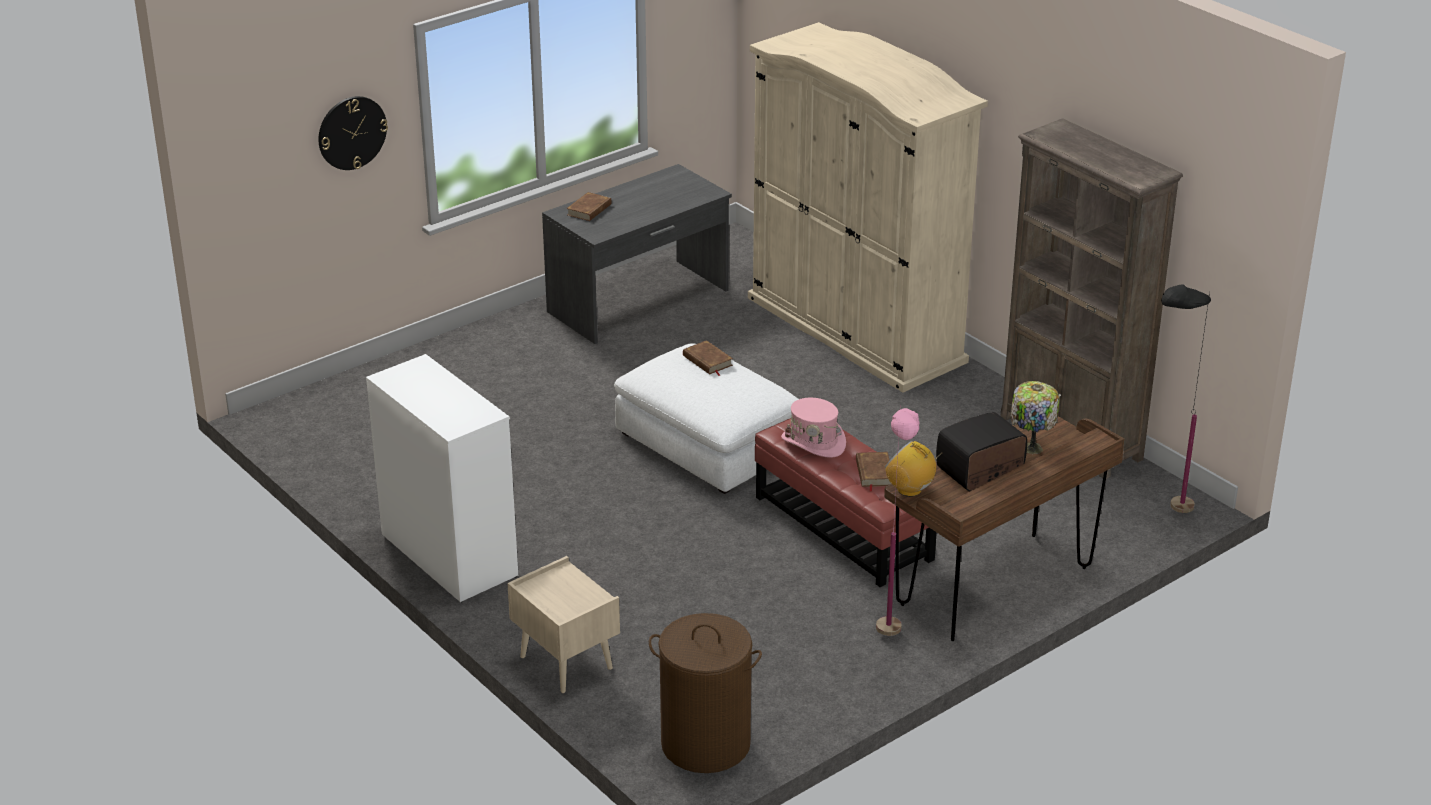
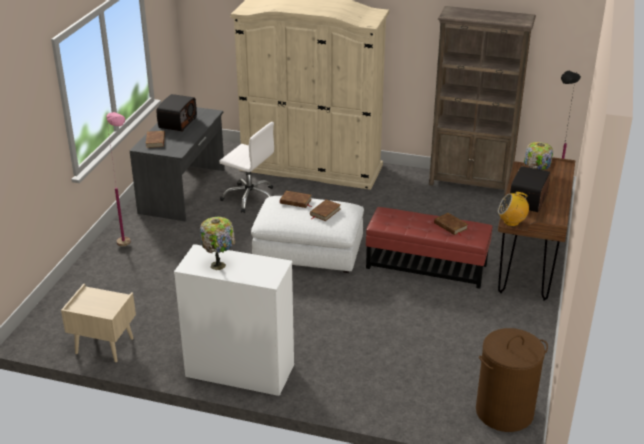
camera: 35 degrees left, 0 degrees up
(352, 132) = (33, 123): wall clock -> none
(422, 389) = (219, 265): none -> table lamp
(565, 662) = (378, 403): beige nightstand -> beige nightstand (103, 346)
(648, 192) = (177, 123): none -> radio
(716, 343) = (250, 198): none -> white office chair
(727, 389) = (325, 212): none -> brown book
(813, 443) = (403, 222): pink hat -> none
(891, 648) = (523, 316): pink floor lamp -> pink floor lamp (130, 251)

